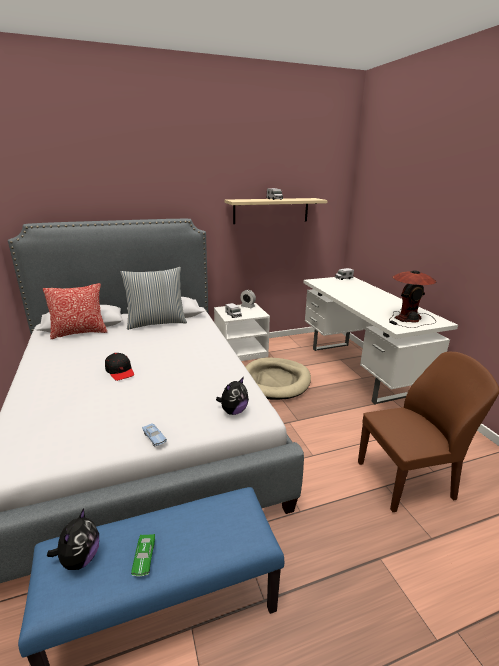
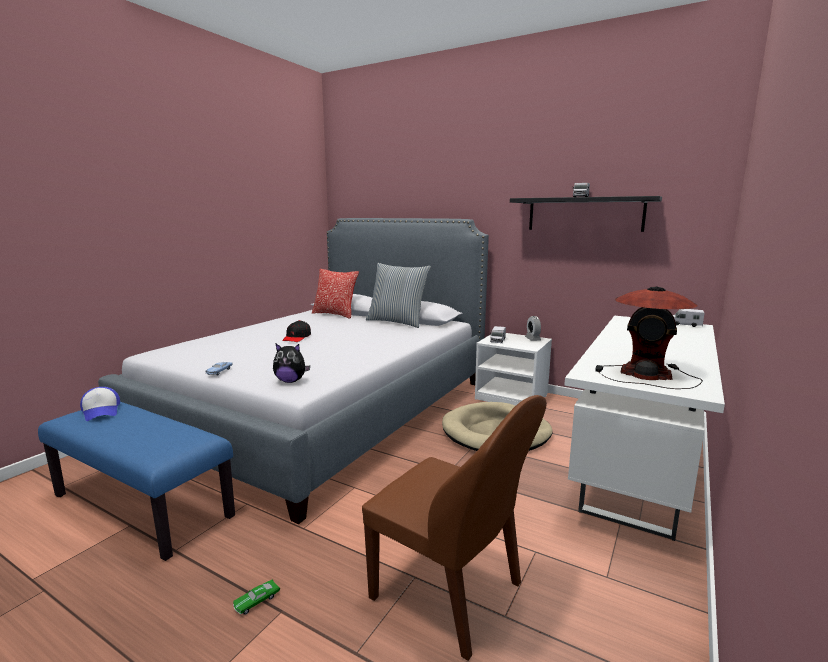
camera: 50 degrees right, 10 degrees down
(80, 558) = (101, 411): plush toy -> cap
(144, 558) = (111, 427): green toy car -> green toy car (256, 601)
(271, 210) = (584, 214): beige shelf -> black shelf

